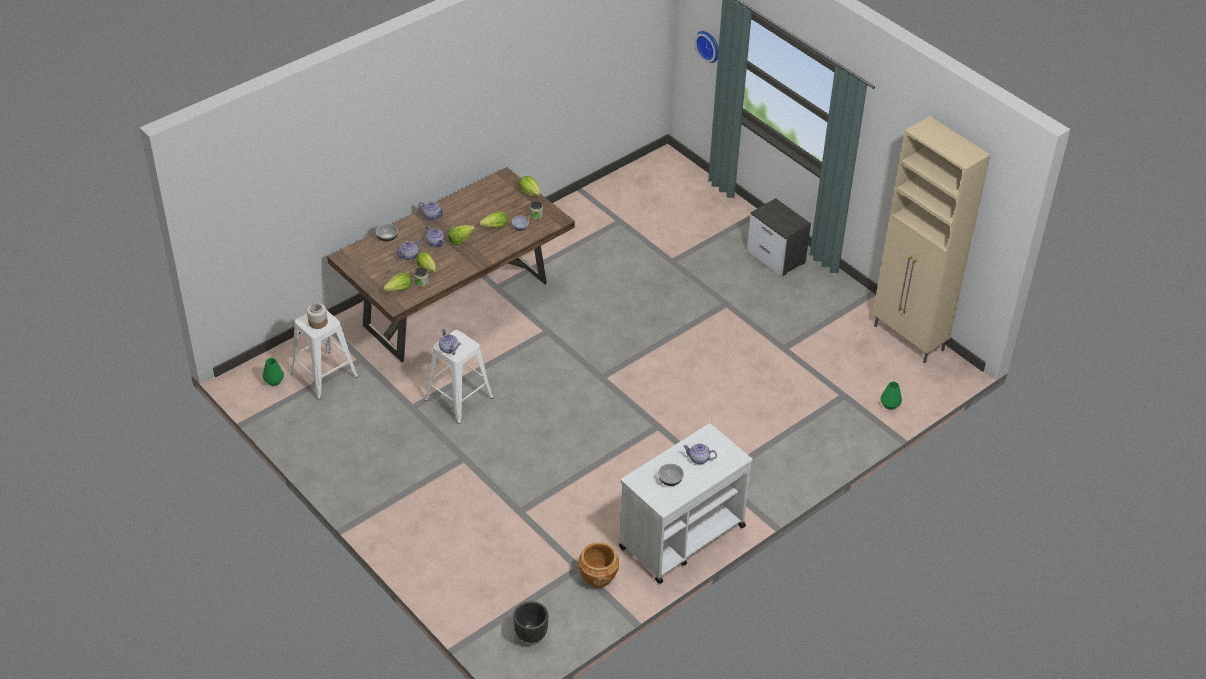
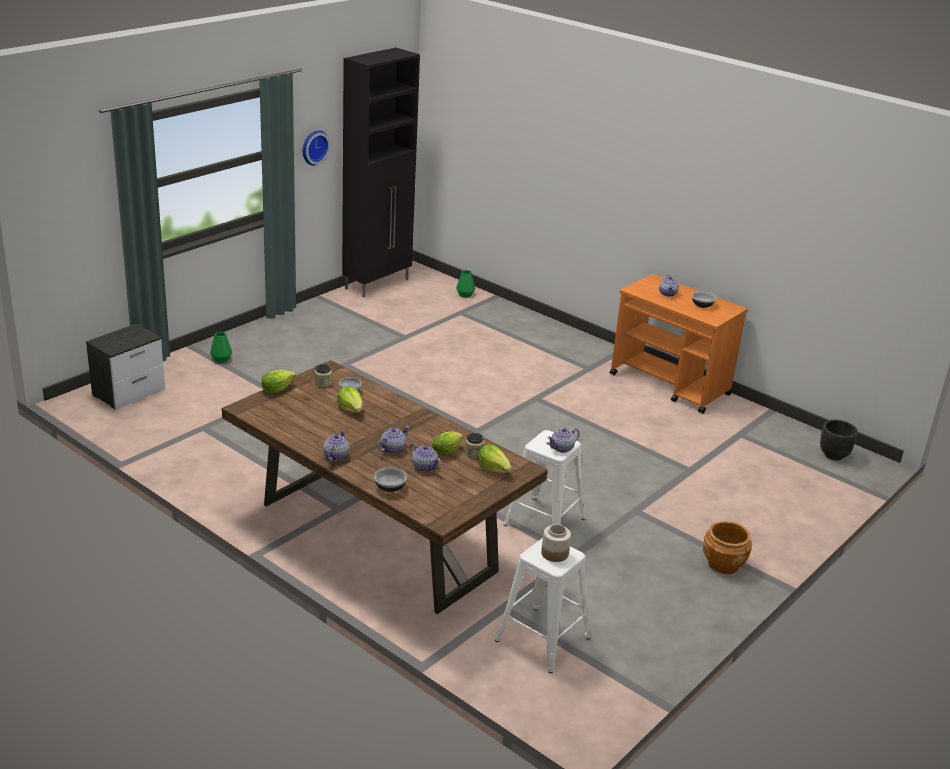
camera: 100 degrees left, 15 degrees down
(274, 381) = (572, 687): green vase -> green vase (221, 359)
(460, 239) = (381, 431): lettuce -> none
(598, 577) = (743, 424): brown planter -> brown planter (723, 564)
(681, 537) = (670, 385): white cart -> orange cart
(709, 45) = (83, 211): wall clock -> wall clock (313, 147)
(776, 257) = (267, 338): nightstand -> nightstand (130, 392)
(909, 339) = (378, 284): beige cabinet -> black cabinet

